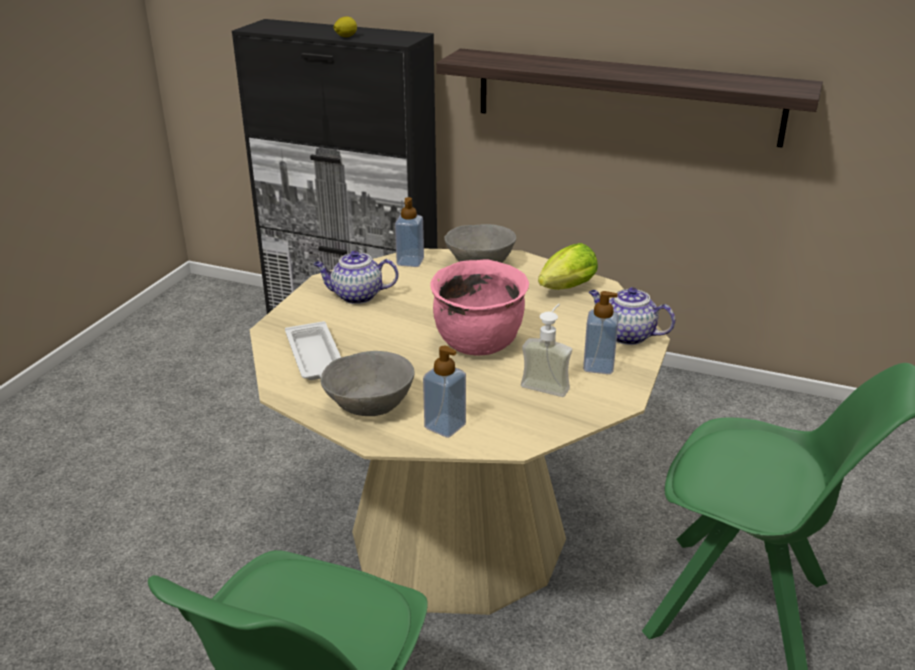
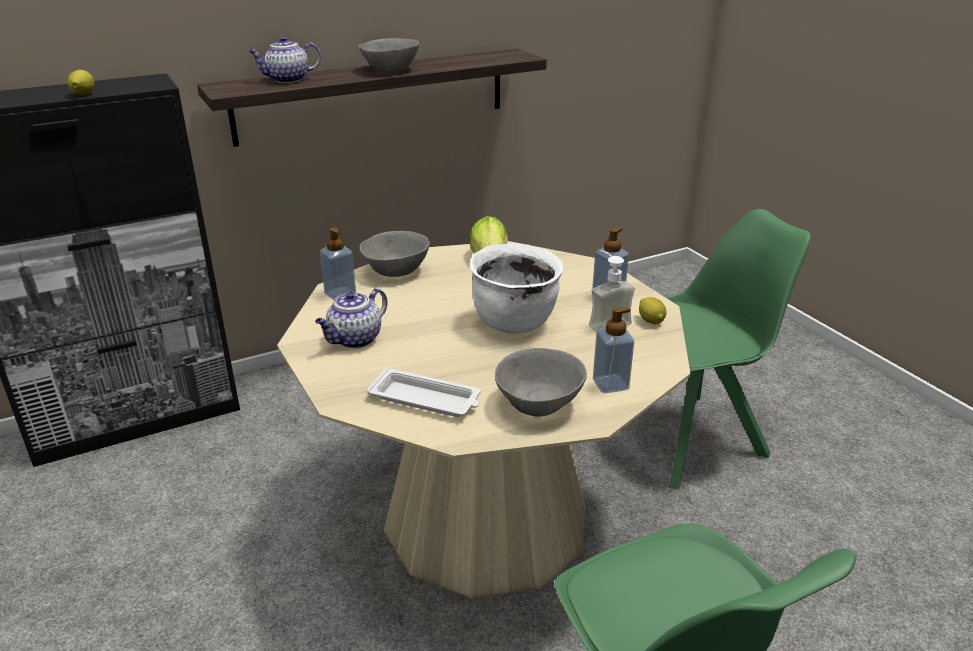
camera: 50 degrees left, 0 degrees up
(479, 344) = (515, 322): pink cooking pot -> white cooking pot
(587, 405) = (651, 321): none -> lemon
(626, 335) = (583, 270): teapot -> teapot (287, 80)
(629, 72) = (390, 70): none -> grey bowl

